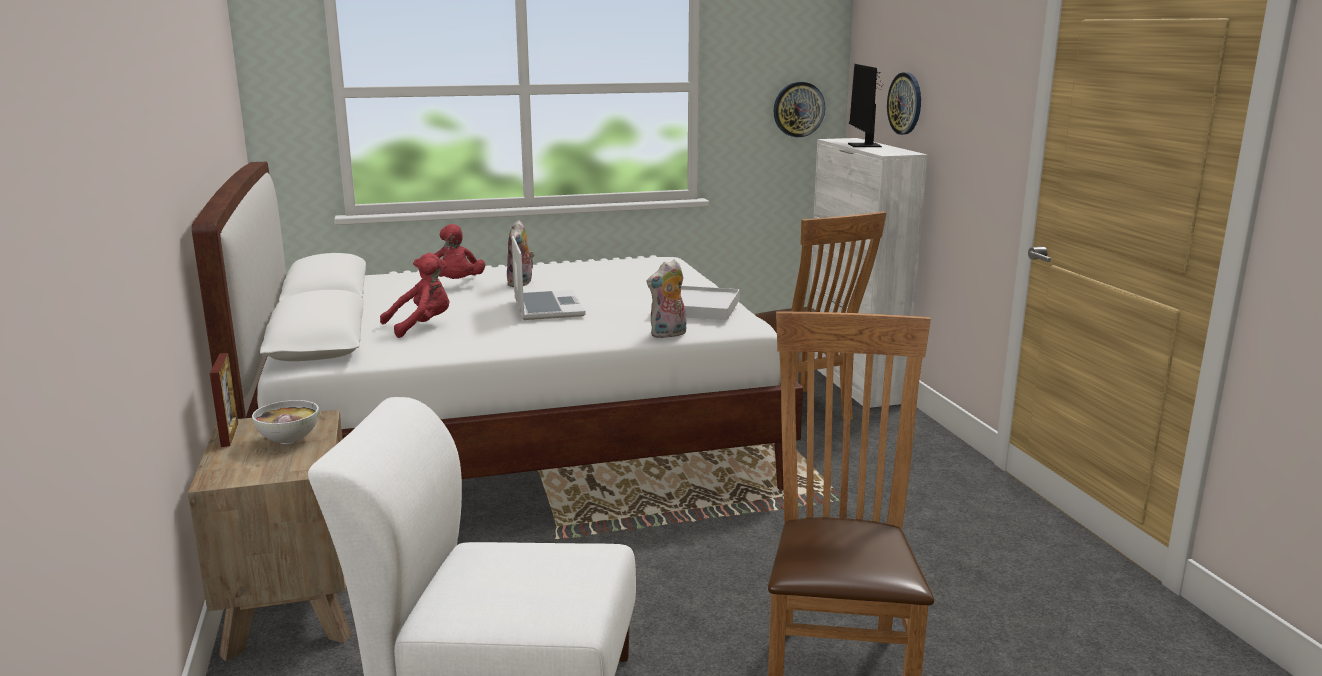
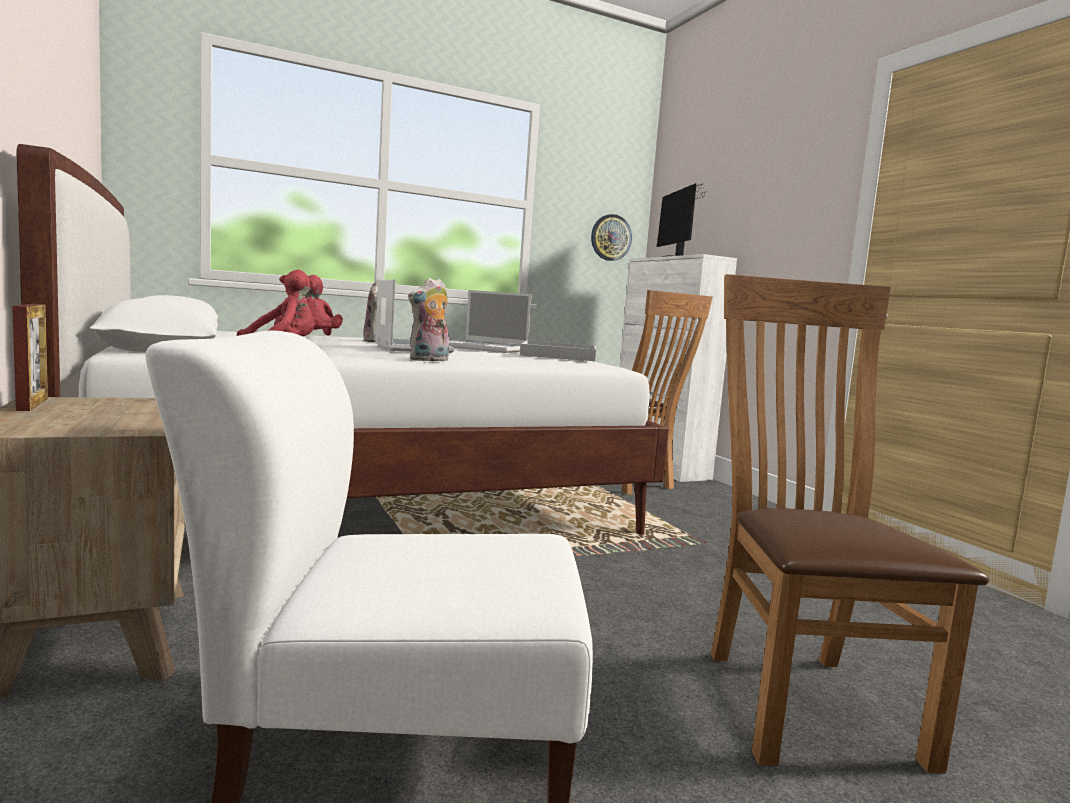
camera: 10 degrees left, 10 degrees down
(289, 440) = (115, 411): bowl -> none
(633, 287) = (486, 349): none -> laptop
(668, 335) = (544, 365): plush toy -> plush toy (429, 360)
(905, 103) = (711, 223): wall clock -> none

